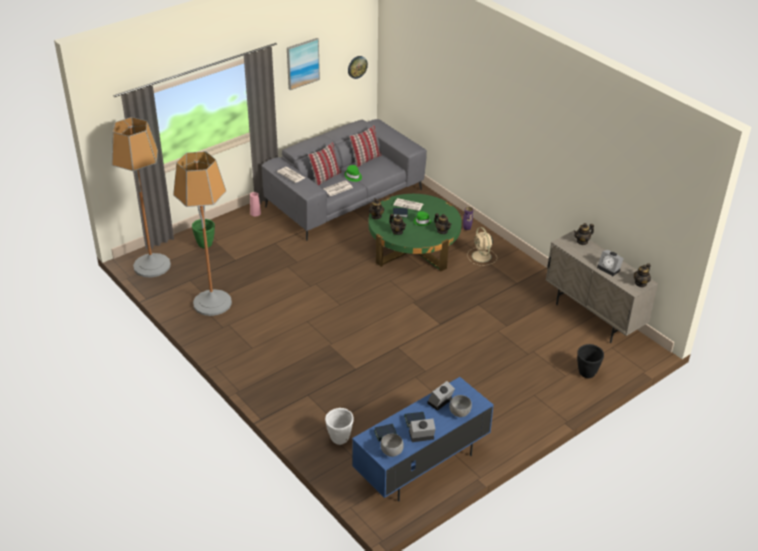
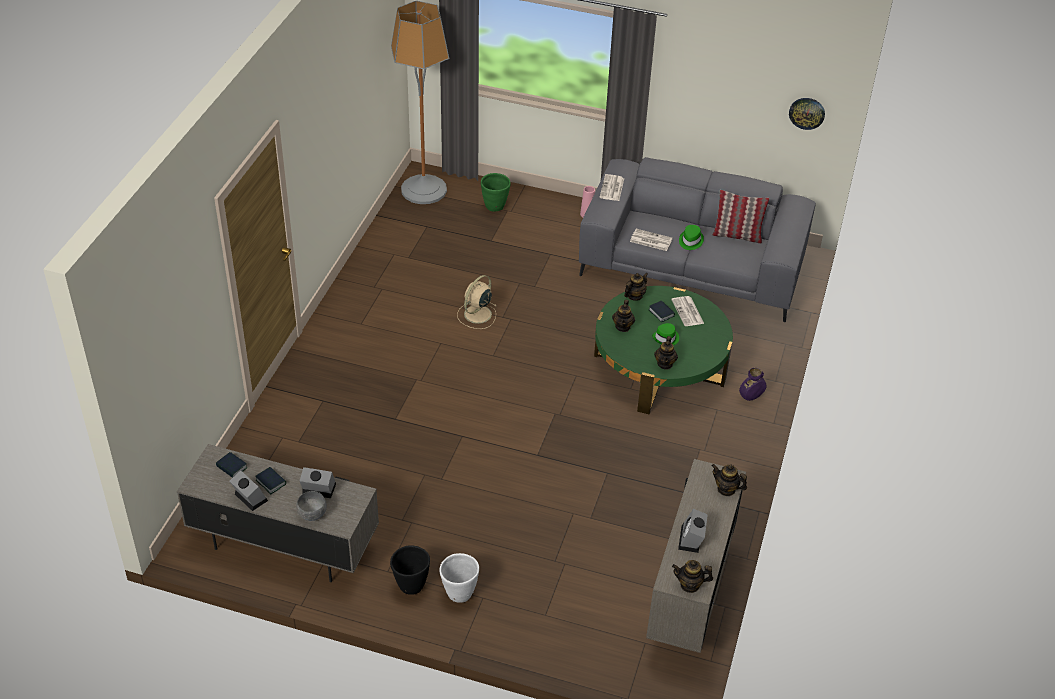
camera: 55 degrees right, 5 degrees up
(212, 303) = (405, 260): floor lamp -> none
(302, 63) = (714, 63): picture -> none
(325, 177) = (662, 221): pillow -> none
(339, 439) = (274, 458): white planter -> white planter (459, 594)
(391, 452) = (207, 484): grey bowl -> none
(421, 465) = (283, 544): blue tv stand -> grey tv stand
(482, 257) = (705, 436): beige fan -> beige fan (477, 315)
(587, 373) = (568, 636): black planter -> black planter (411, 586)

